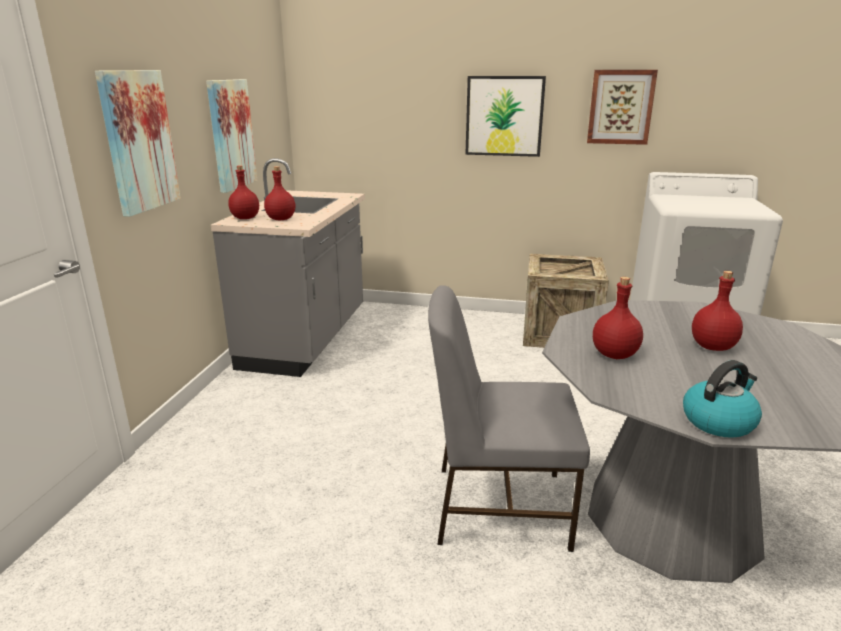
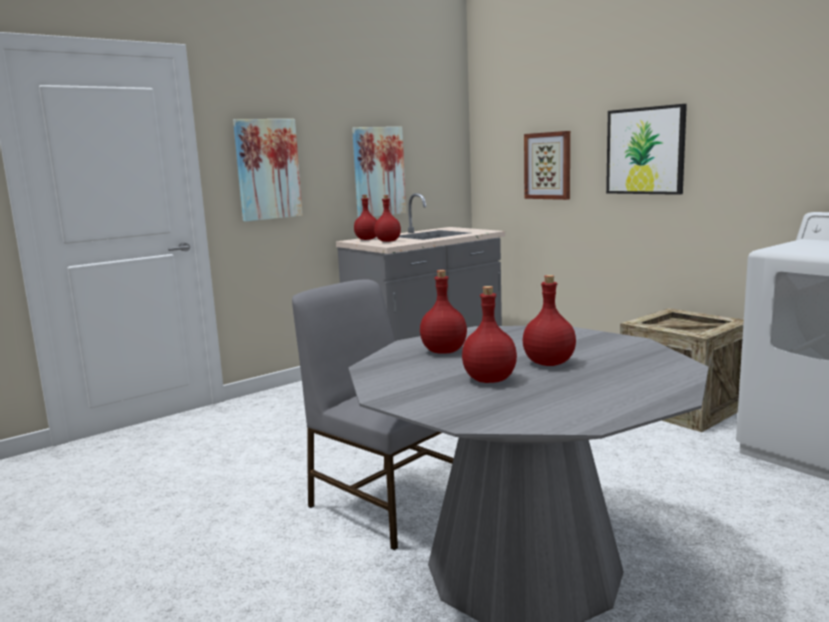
camera: 40 degrees right, 10 degrees down
(620, 107) = (773, 132): picture -> picture (548, 165)
(718, 421) = (402, 395): kettle -> none
(723, 378) = (489, 379): none -> red bottle

